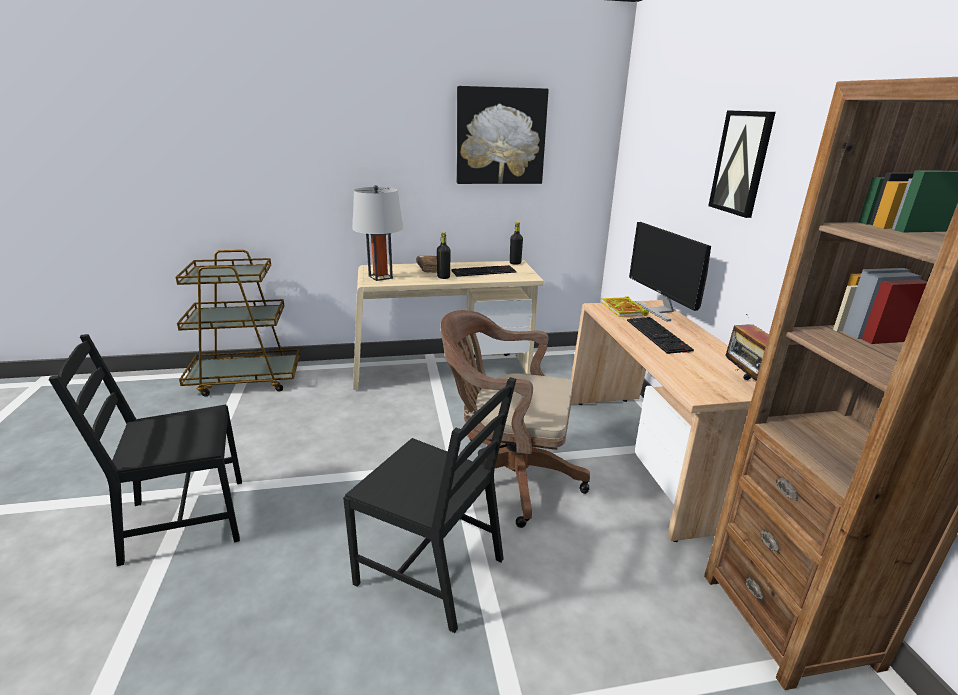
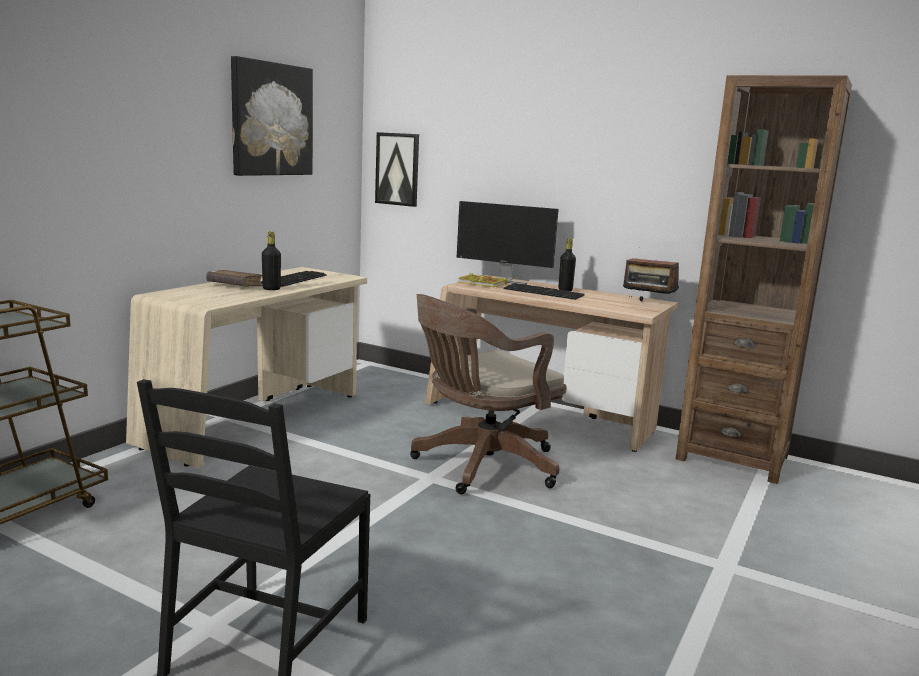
camera: 50 degrees left, 10 degrees down
(380, 277) = (202, 299): grey table lamp -> none
(432, 570) = (551, 539): black chair -> none
(515, 263) = (301, 269): black bottle -> black bottle (565, 290)
(741, 163) = (561, 139): picture -> picture (397, 169)

